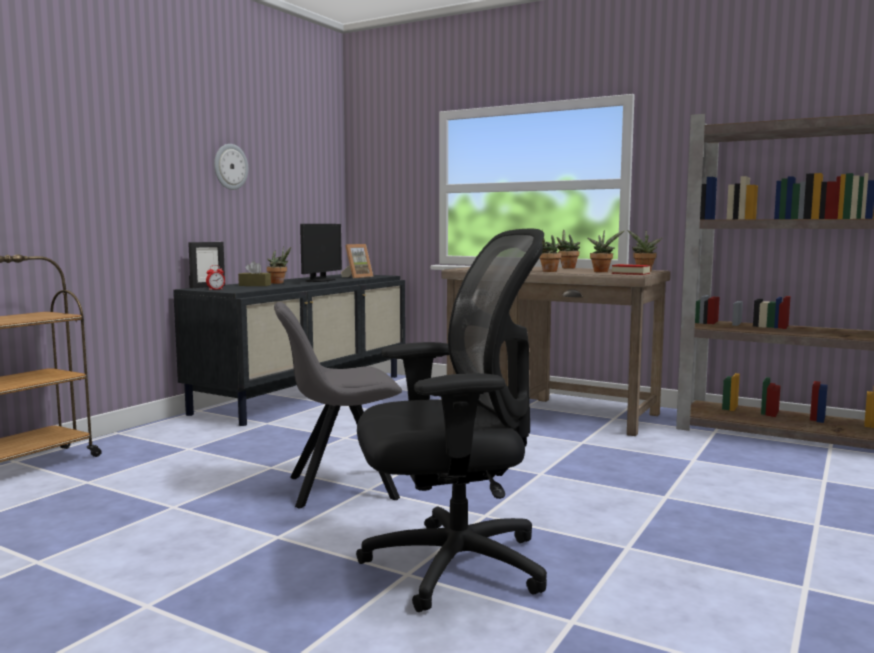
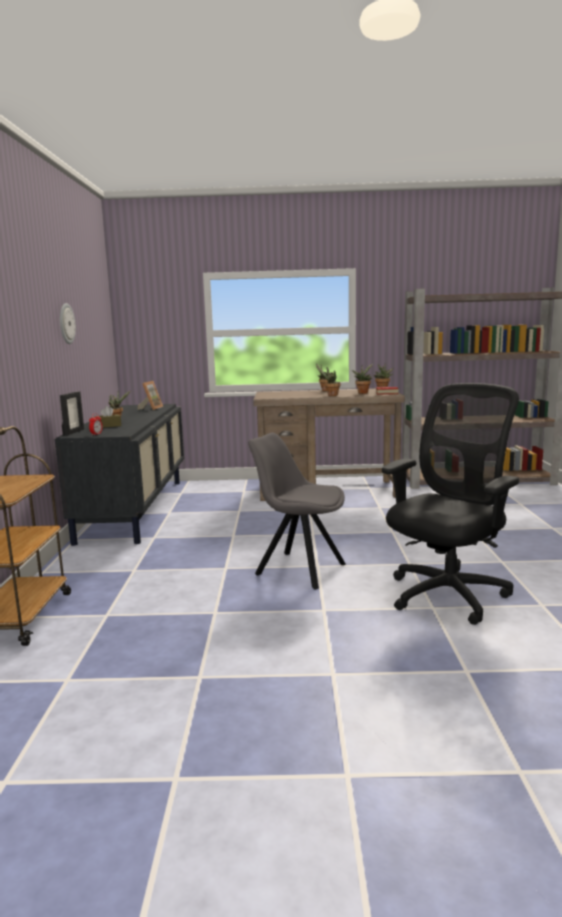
camera: 30 degrees left, 5 degrees up
(320, 280) = (138, 415): monitor -> none
(341, 488) = (299, 569): grey chair -> grey chair turned 75 degrees clockwise

